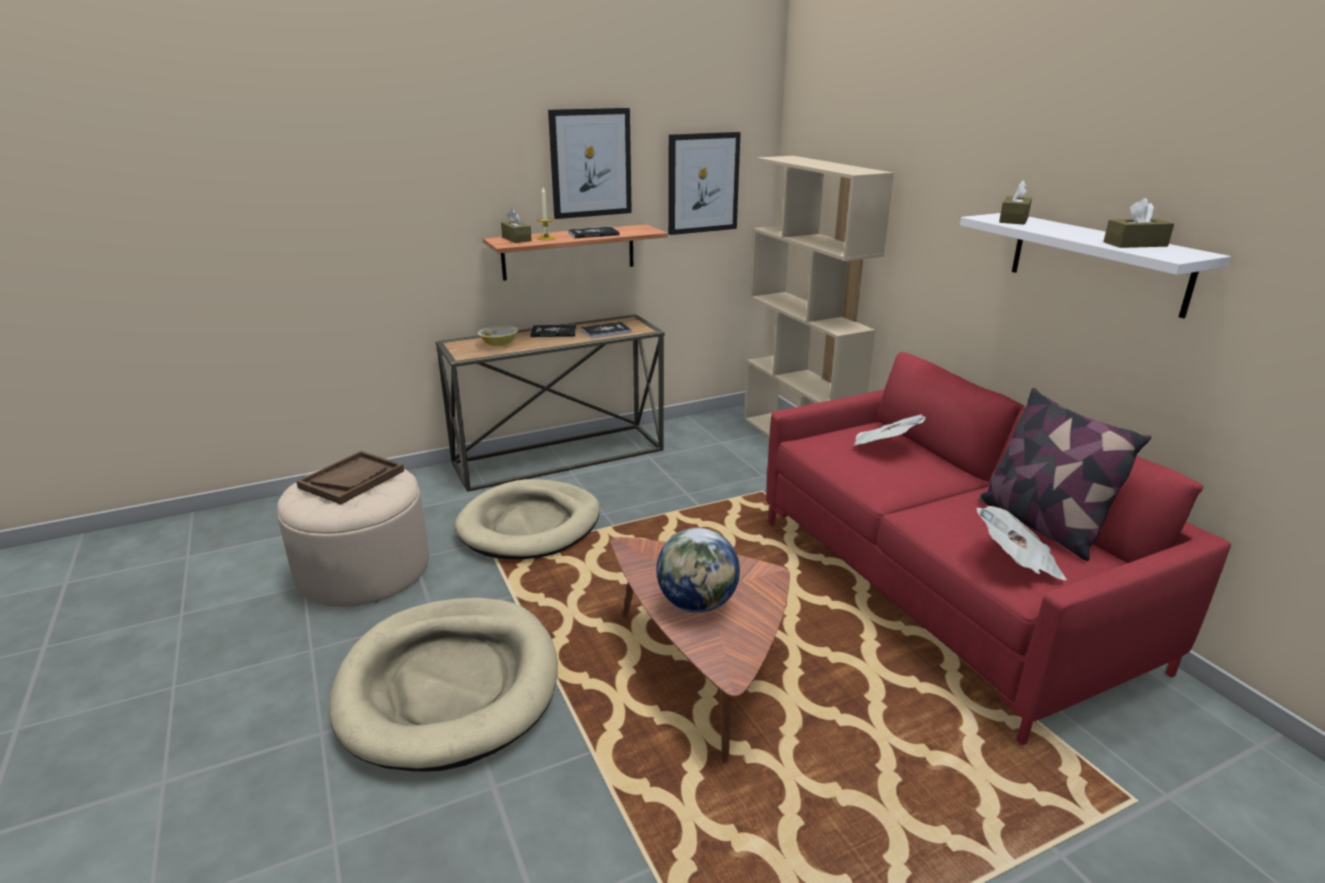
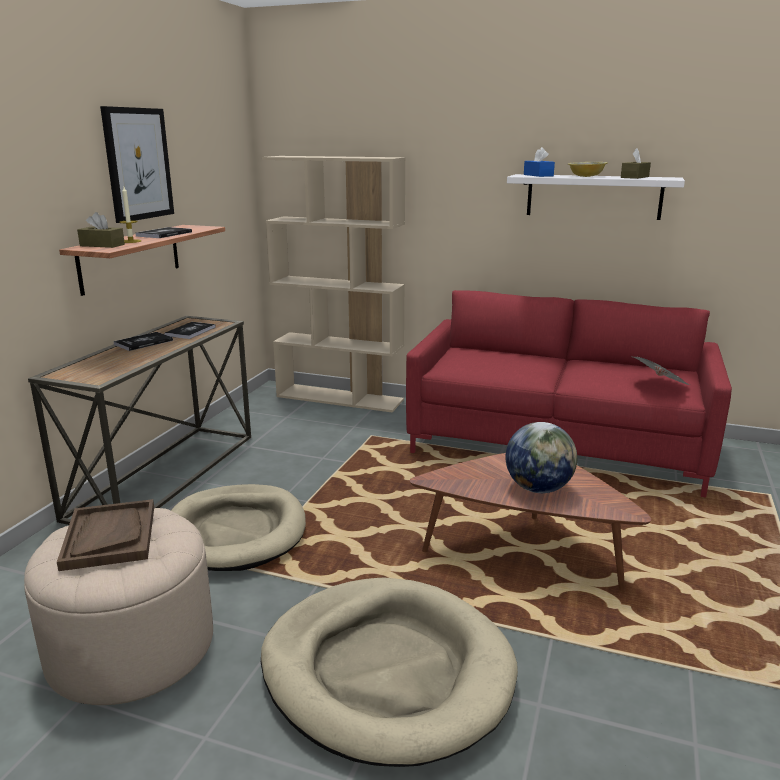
camera: 45 degrees left, 5 degrees down
(499, 344) = (109, 363): bowl -> bowl (586, 176)
(702, 183) = (214, 183): picture -> none
(884, 447) = (490, 357): newspaper -> none
(1013, 220) = (538, 175): brown tissue box -> blue tissue box
(1041, 525) = (632, 367): pillow -> none

